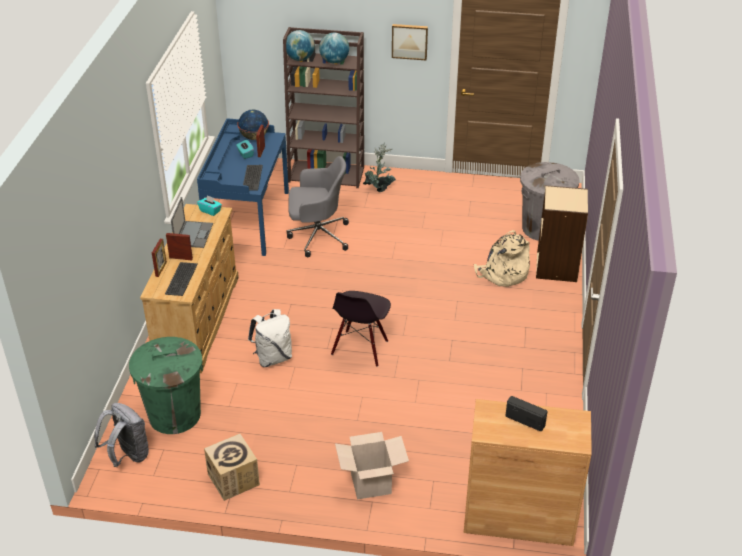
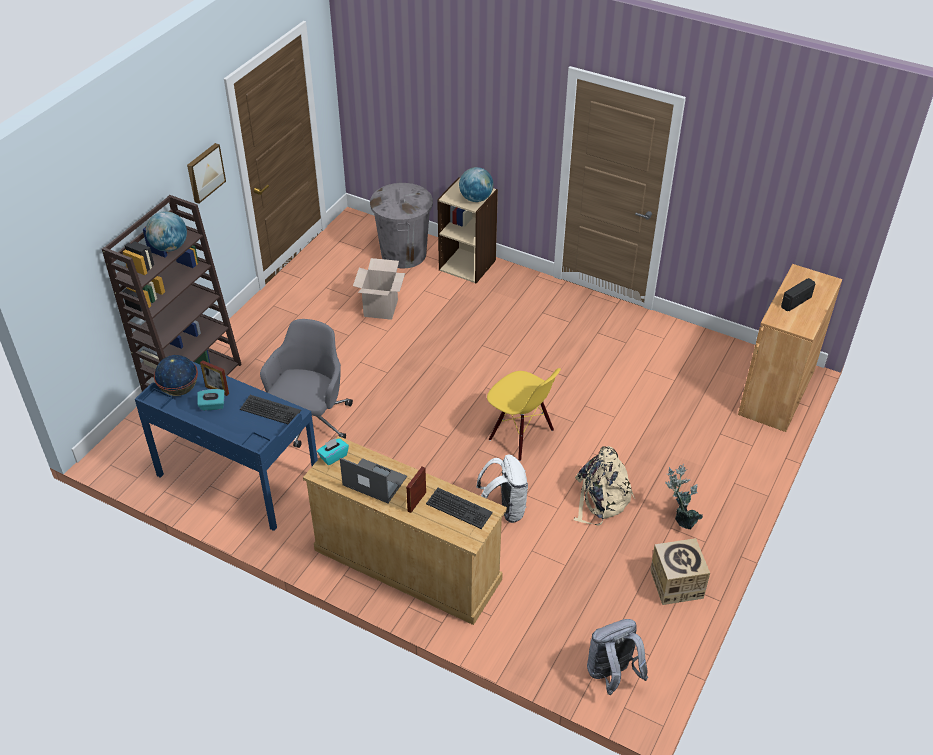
camera: 70 degrees left, 5 degrees up
(161, 269) = (429, 524): picture frame -> none
(174, 414) = (561, 618): green trash can -> none
(300, 59) = (139, 273): globe -> globe (476, 198)
(360, 348) = (520, 435): black chair -> yellow chair
(371, 484) = (712, 477): cardboard box -> cardboard box (381, 308)
(379, 188) = (255, 347): potted plant -> potted plant (680, 518)
(502, 274) = (457, 302): beige backpack -> beige backpack (600, 499)

